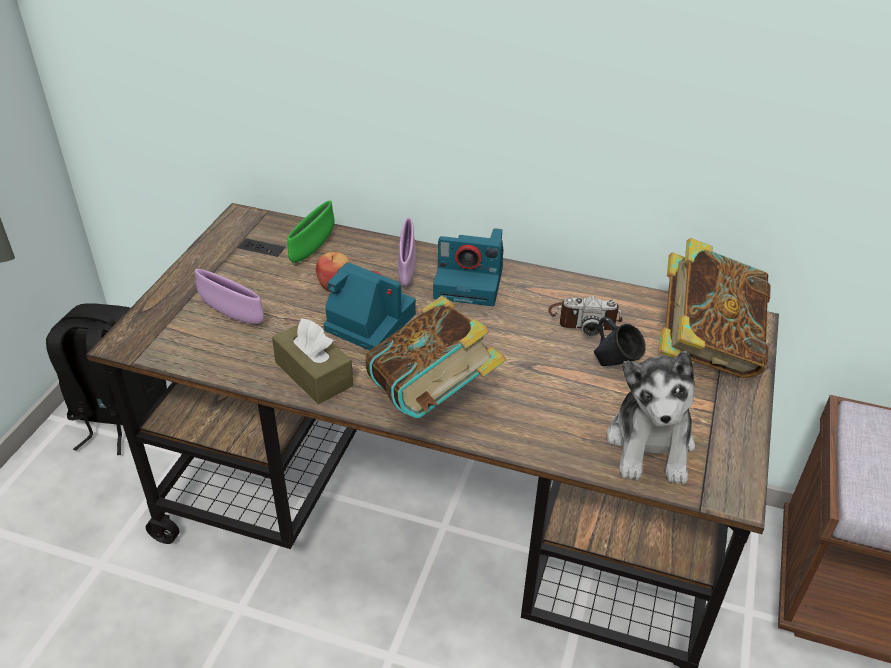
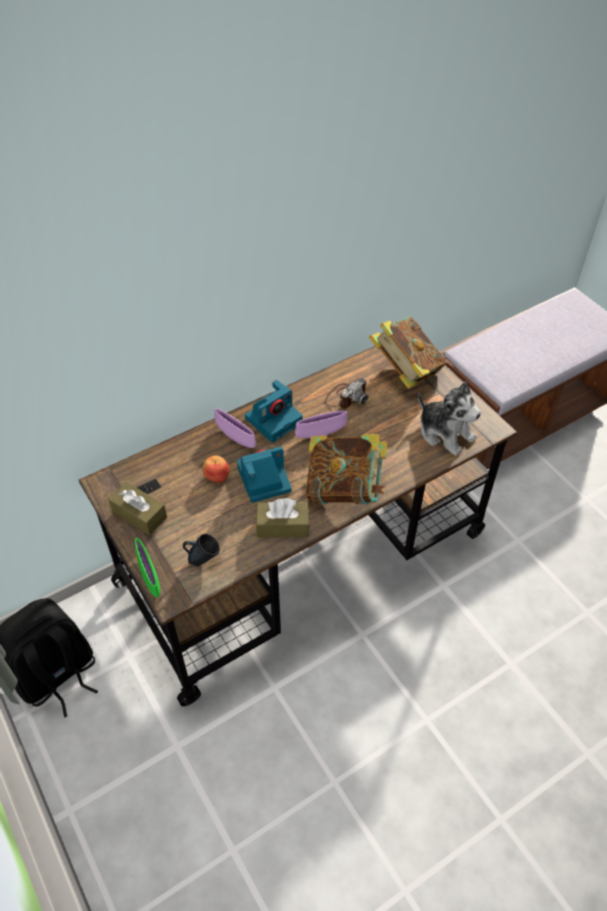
camera: 50 degrees left, 10 degrees up
(223, 261) = (139, 514): none -> brown tissue box
(232, 314) = (195, 536): purple bowl -> purple bowl (321, 434)
(313, 249) = (172, 467): green bowl -> green bowl (149, 576)
(615, 365) = (387, 409): blue mug -> blue mug (203, 559)

